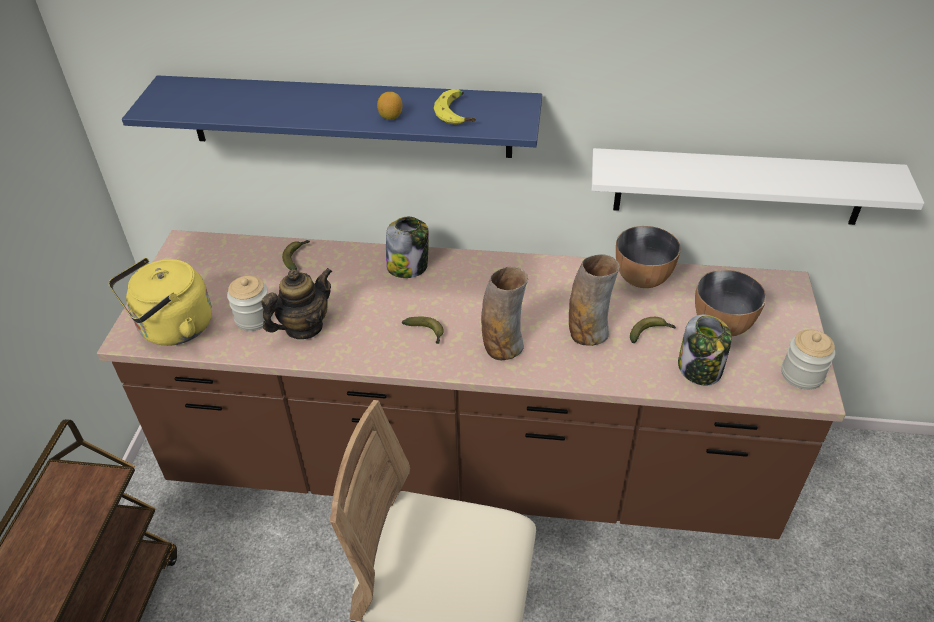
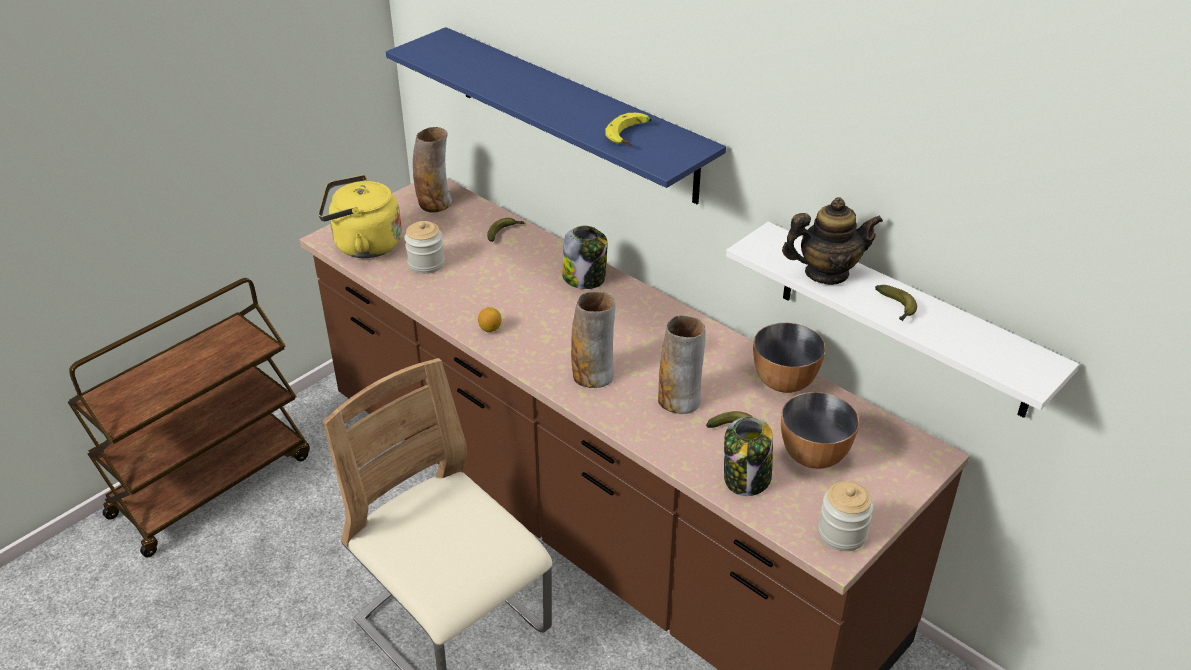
camera: 35 degrees right, 5 degrees down
(203, 259) = (434, 203): none -> vase
(304, 327) = (455, 287): teapot -> teapot (826, 273)
(390, 117) = (574, 119): lemon -> lemon (490, 329)
(426, 333) = (543, 336): banana -> banana (896, 308)

